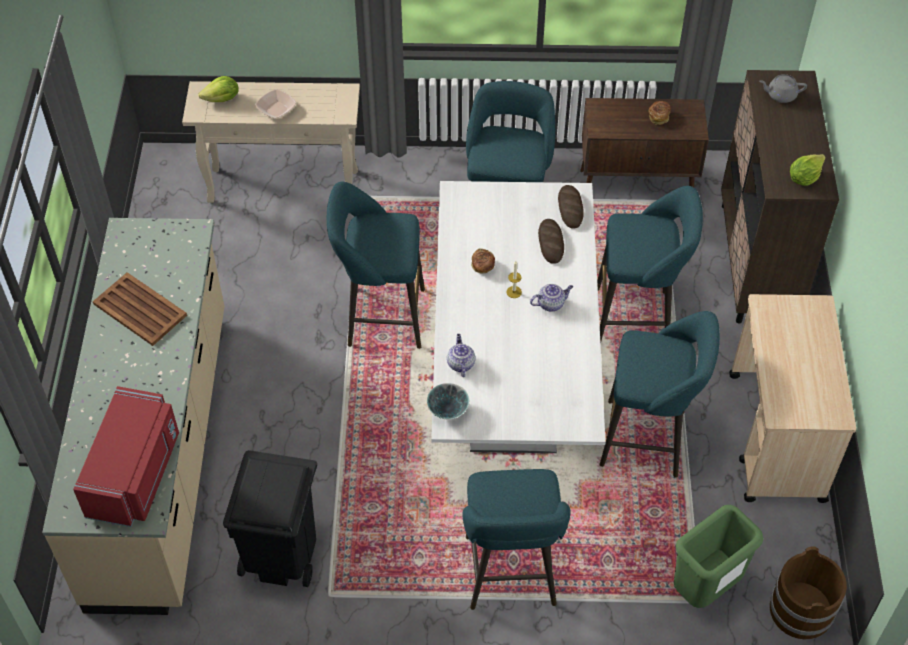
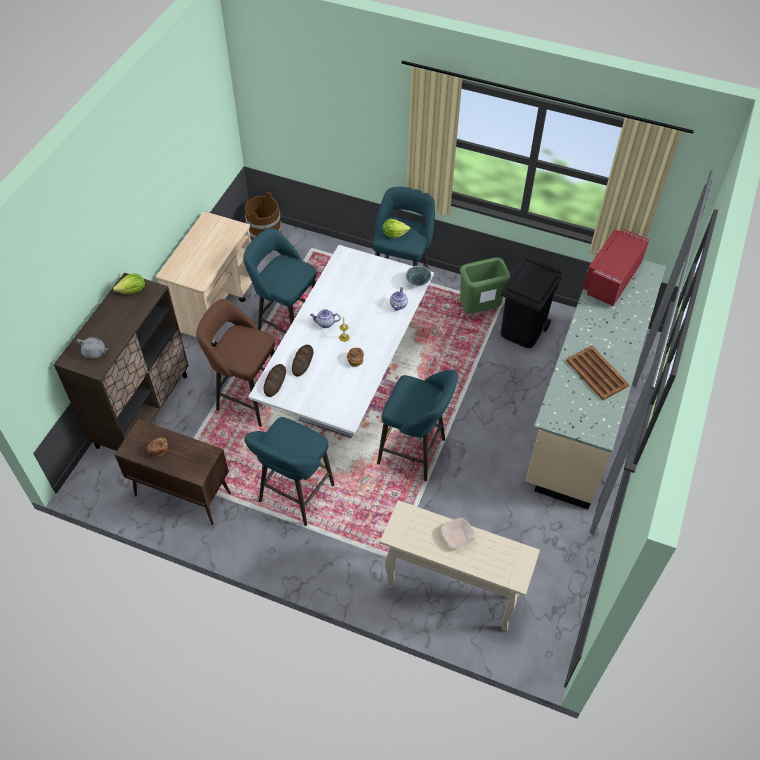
camera: 160 degrees left, 0 degrees up
(222, 99) = (501, 562): lettuce -> lettuce (394, 234)
(637, 319) = (247, 397): turquoise stool -> brown stool
(705, 589) = (305, 252): green trash can -> green trash can (479, 310)

